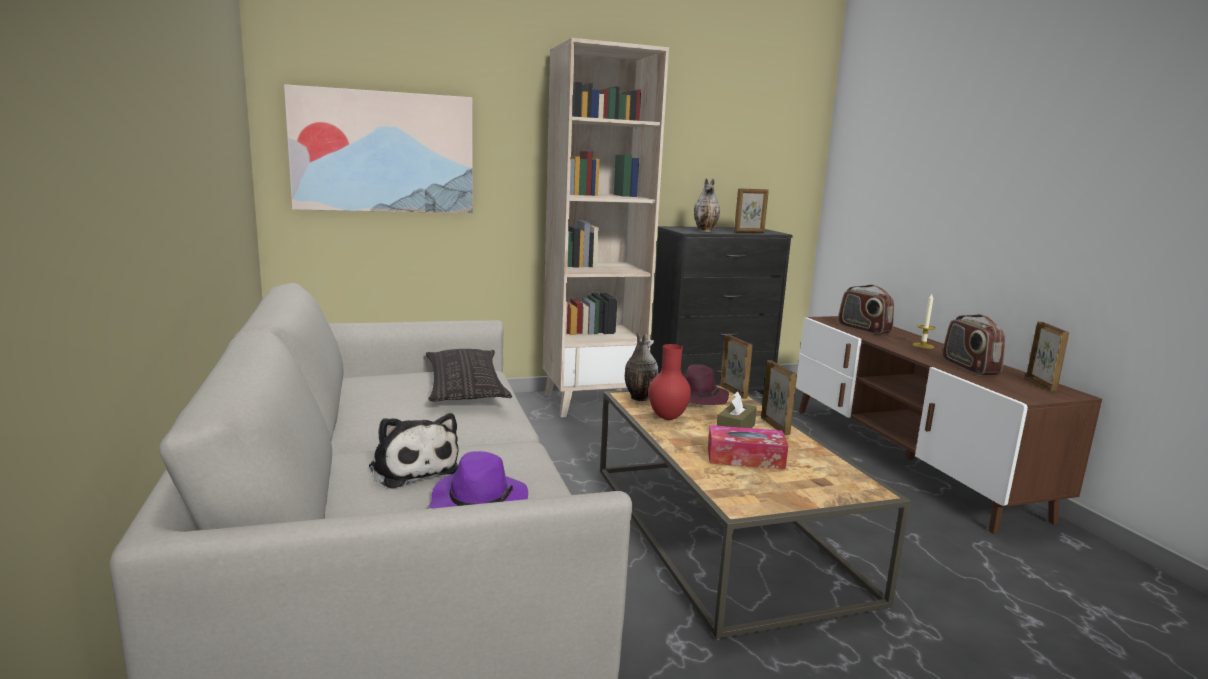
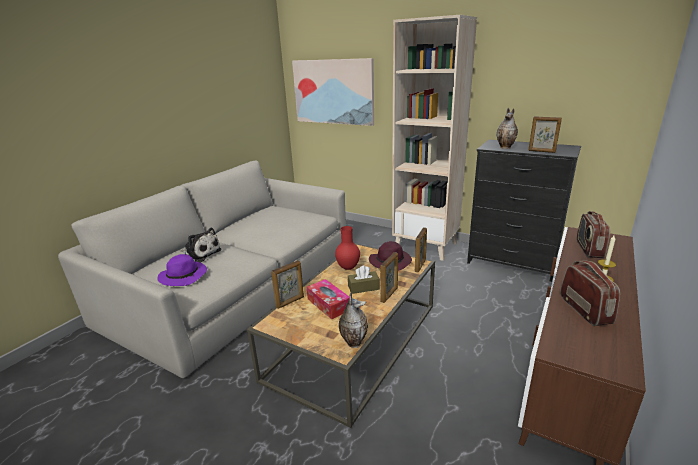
camera: 50 degrees right, 10 degrees up
(412, 468) = (200, 254): plush toy -> plush toy turned 75 degrees counterclockwise
(465, 386) = (295, 222): pillow -> none
(638, 398) = (361, 252): vase -> vase (353, 342)
(969, 367) = (585, 310): radio -> radio turned 135 degrees clockwise
(1041, 384) = (615, 350): picture frame -> picture frame (290, 302)

